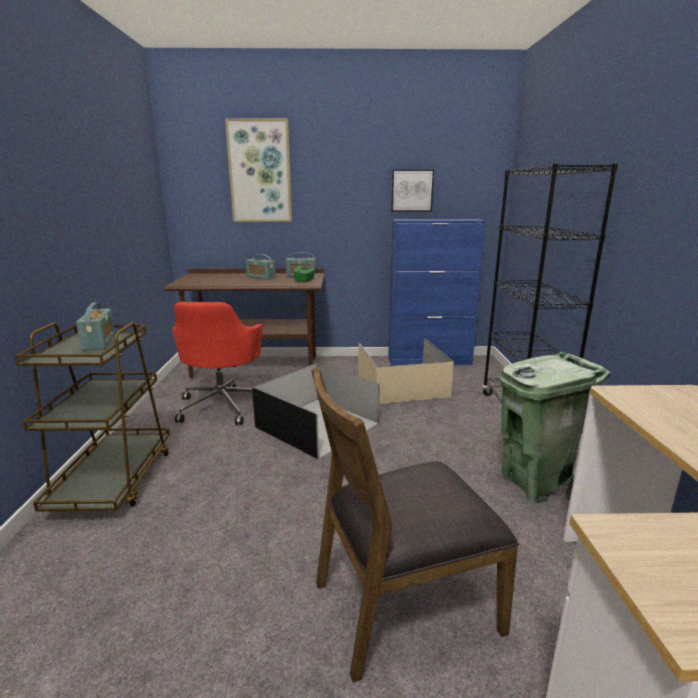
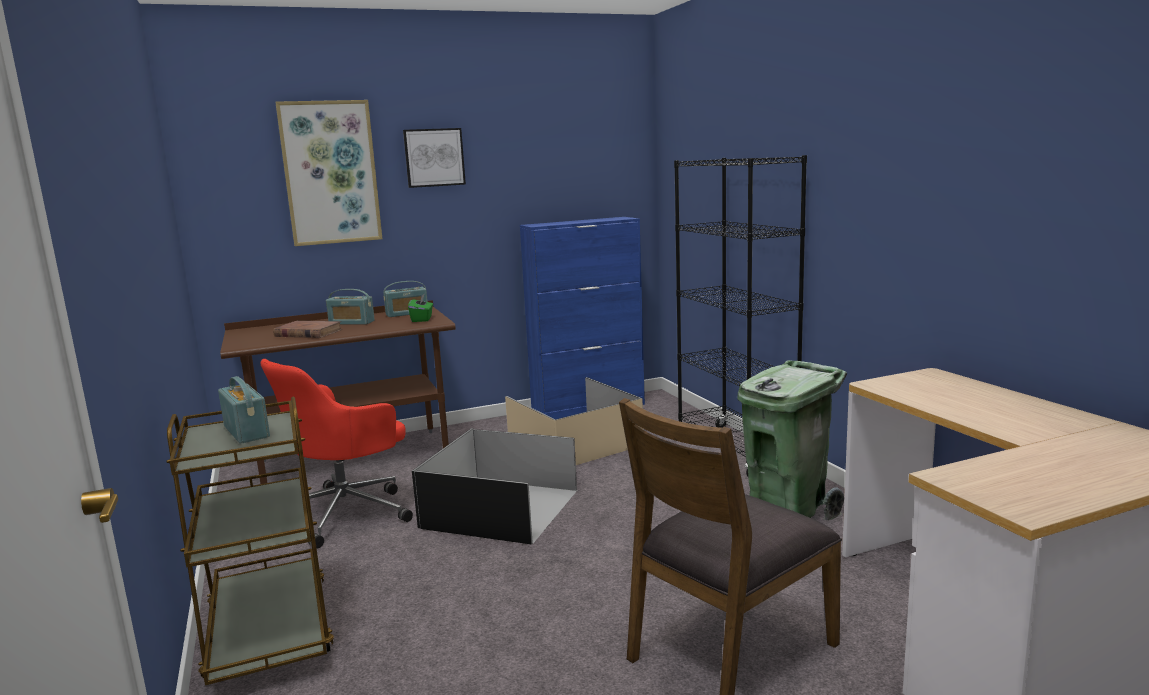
camera: 20 degrees left, 5 degrees down
(223, 405) = (347, 512): red office chair -> red office chair turned 60 degrees clockwise
(227, 281) = (308, 333): none -> brown book
(412, 190) = (540, 186): picture -> picture (434, 157)

